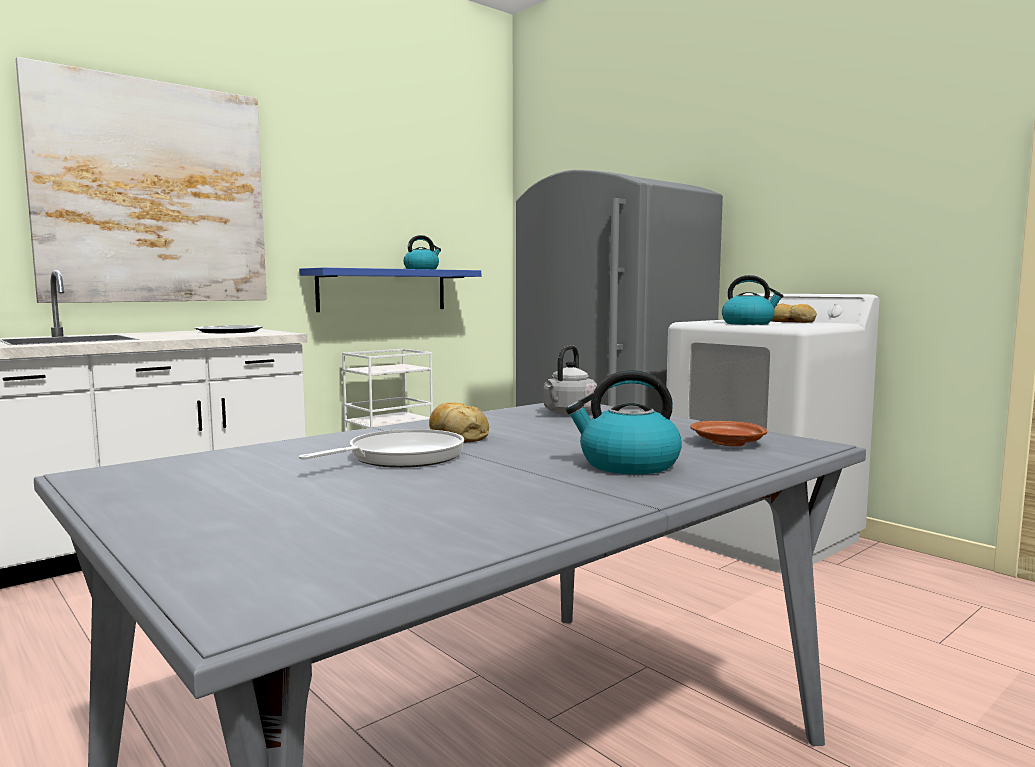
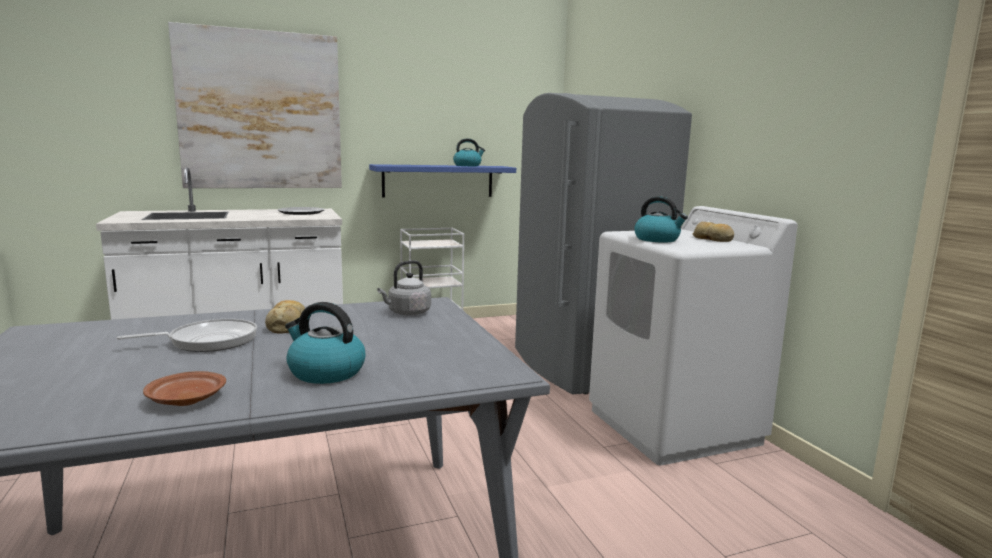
camera: 20 degrees right, 5 degrees up
(727, 443) = (445, 362): brown plate -> brown plate (185, 399)

